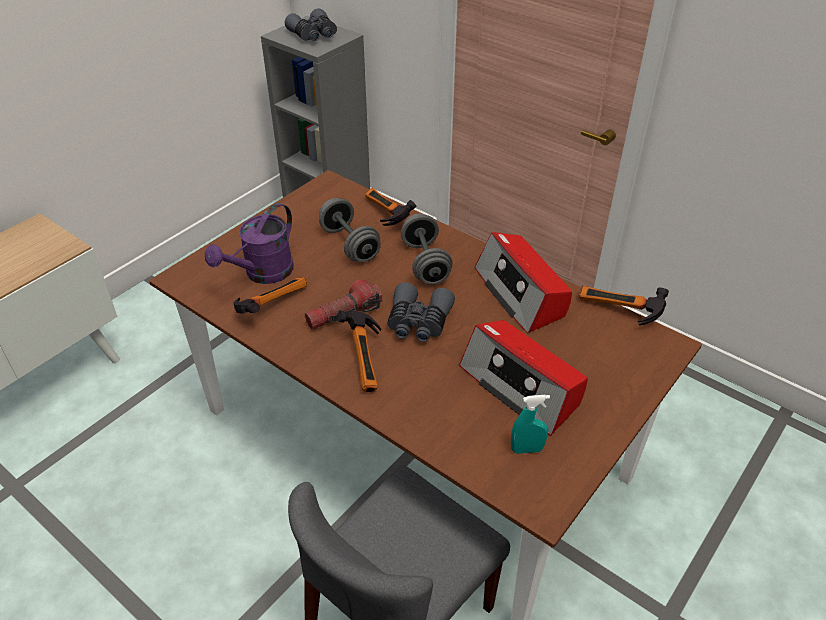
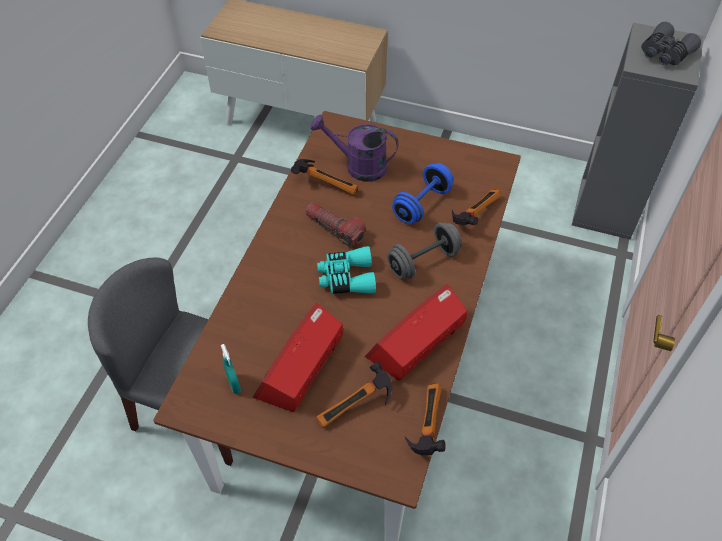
camera: 70 degrees right, 10 degrees up
(350, 244) = (422, 204): grey dumbbell -> blue dumbbell
(368, 360) = (291, 259): hammer -> hammer (356, 409)
(418, 322) = (346, 278): grey binoculars -> turquoise binoculars

